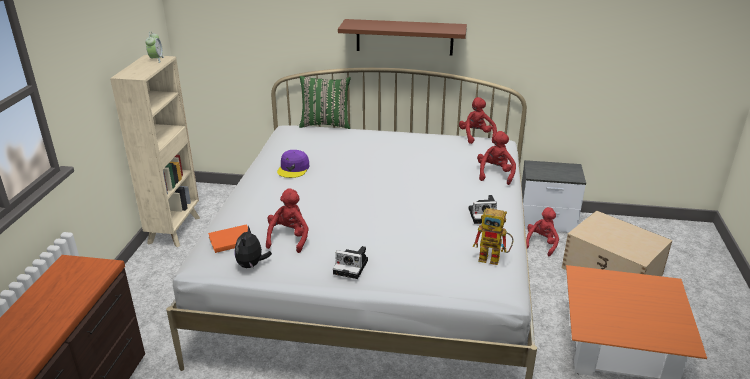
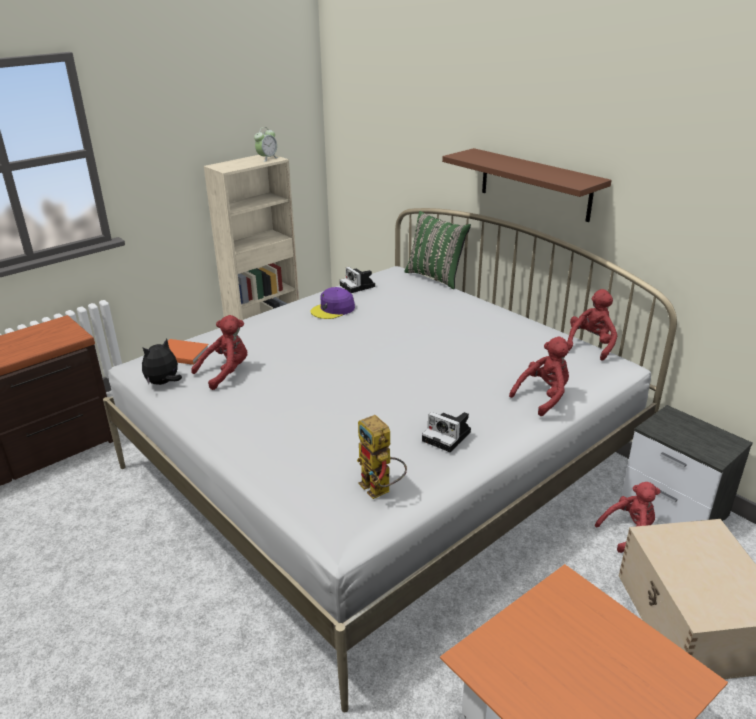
camera: 40 degrees right, 0 degrees up
(352, 267) = (231, 425): camera -> camera (358, 286)

